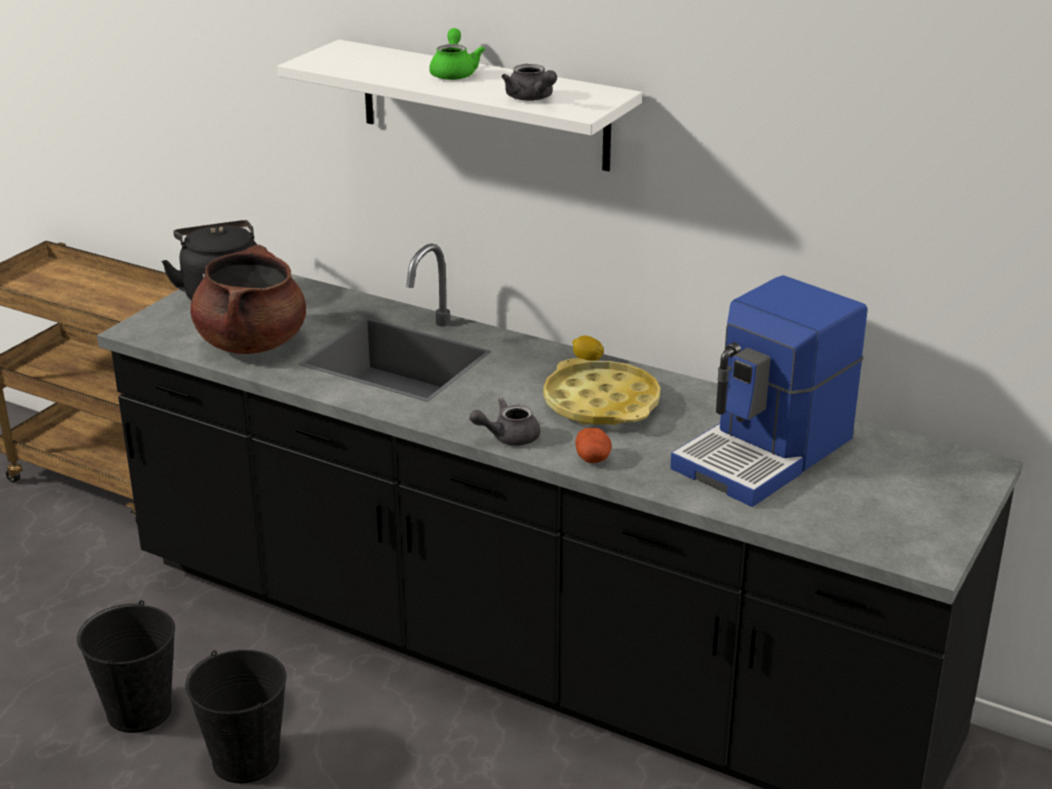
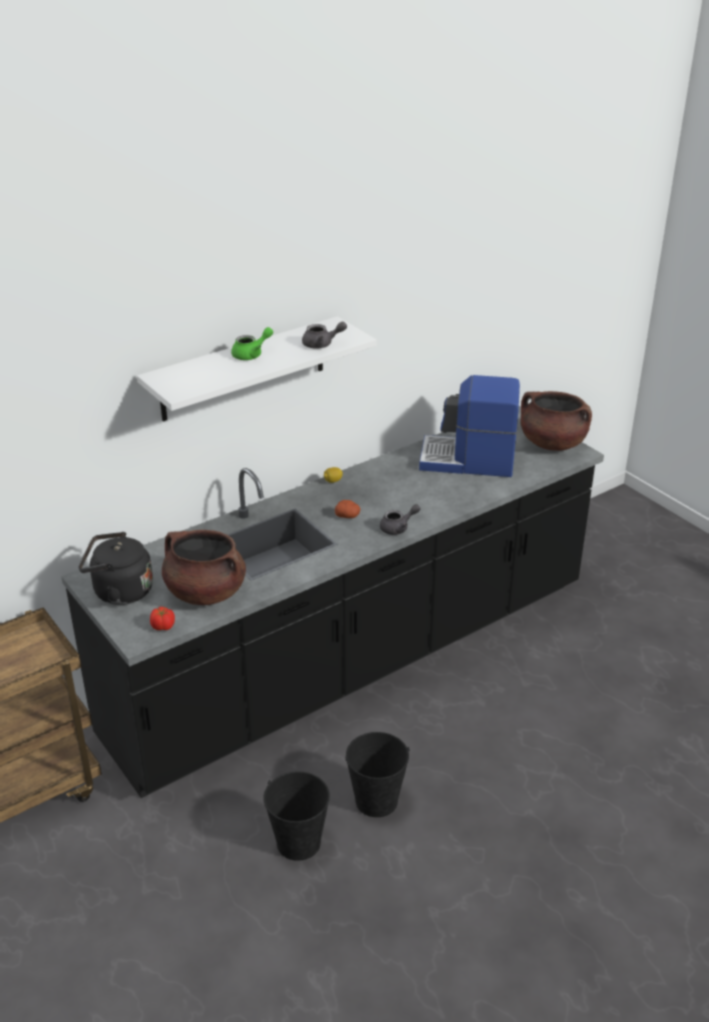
camera: 65 degrees left, 5 degrees up
(167, 337) = (163, 627): none -> tomato
(454, 73) = (251, 354): green teapot -> green teapot turned 120 degrees clockwise
(508, 437) = (398, 528): grey teapot -> grey teapot turned 120 degrees counterclockwise
(593, 458) = (438, 508): potato -> potato (348, 516)
(601, 403) = (384, 490): yellow tray -> none
(766, 454) = (468, 461): coffee machine -> coffee machine turned 120 degrees clockwise
(924, 524) = (552, 443): none -> brown cooking pot

